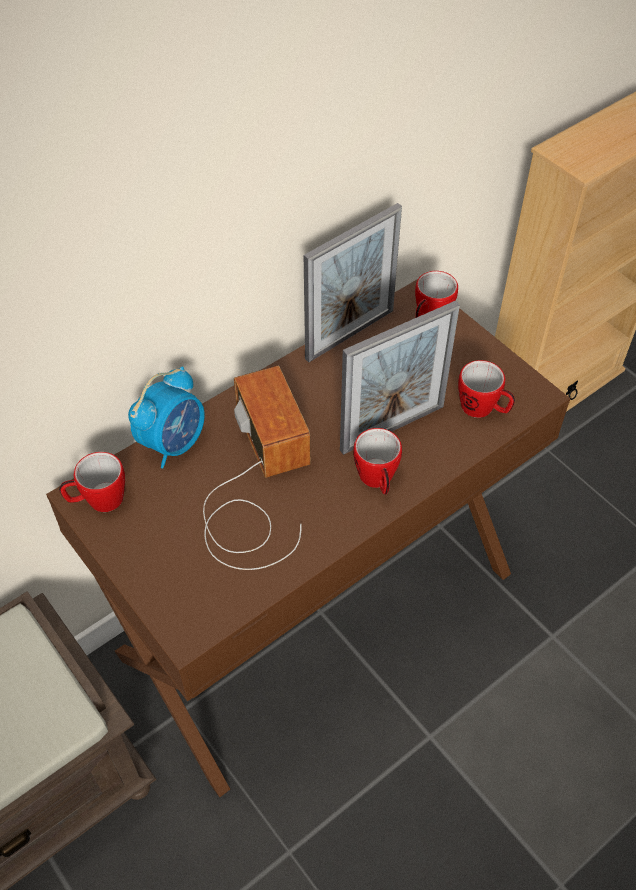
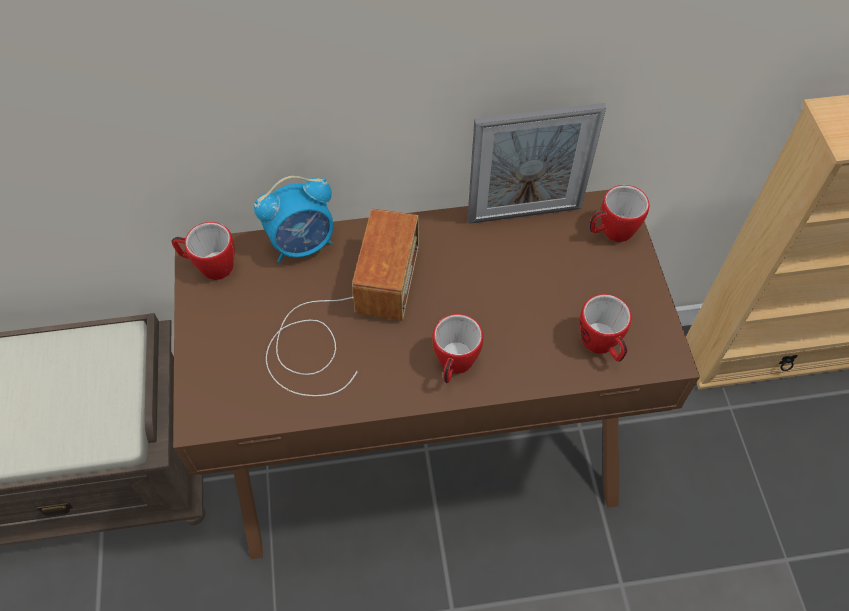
camera: 30 degrees right, 5 degrees up
(392, 428) = (502, 322): picture frame -> none

